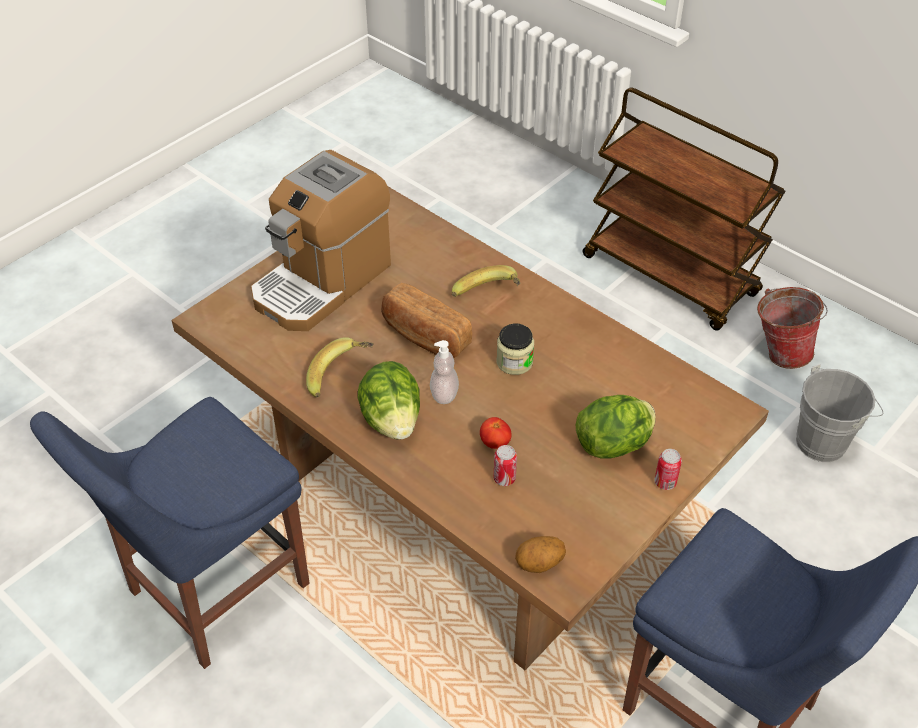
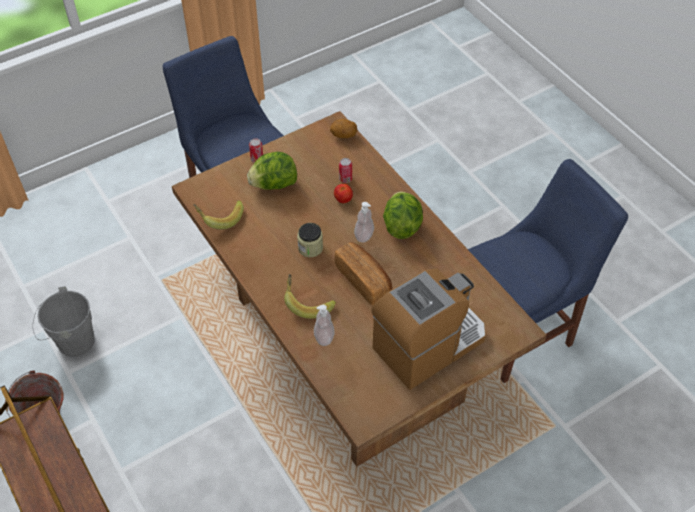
camera: 165 degrees left, 5 degrees up
(341, 377) = (428, 261): banana -> banana (220, 217)
(453, 265) = (324, 337): none -> soap dispenser

